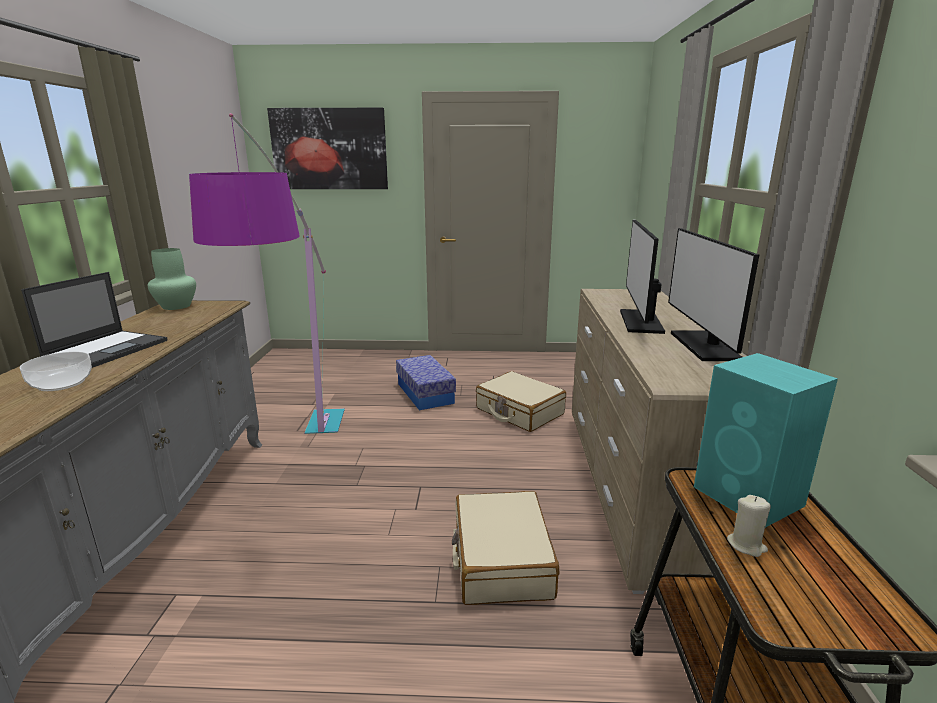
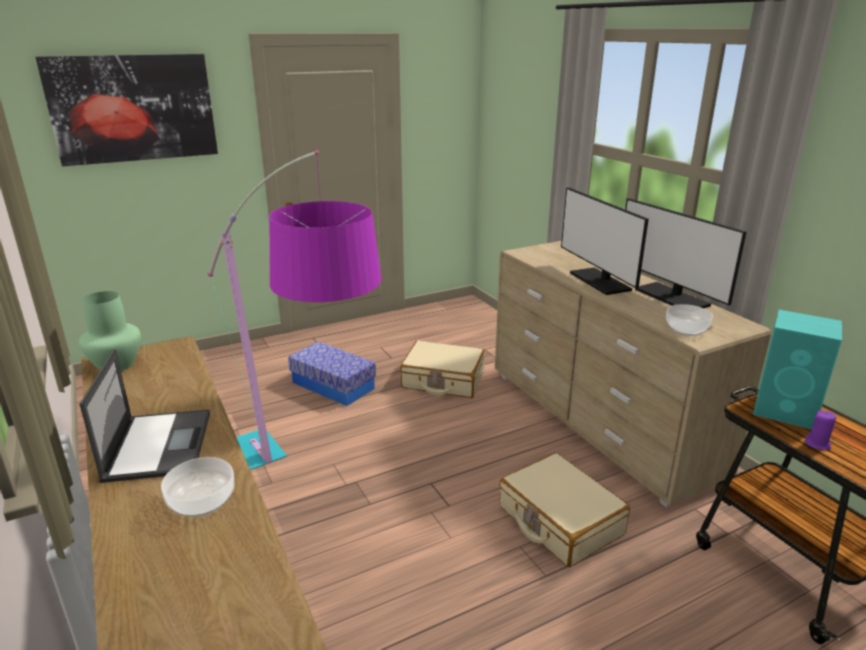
camera: 30 degrees left, 5 degrees up
(671, 373) = (686, 329): none -> bowl
(746, 545) = (817, 444): beige candle -> purple candle

